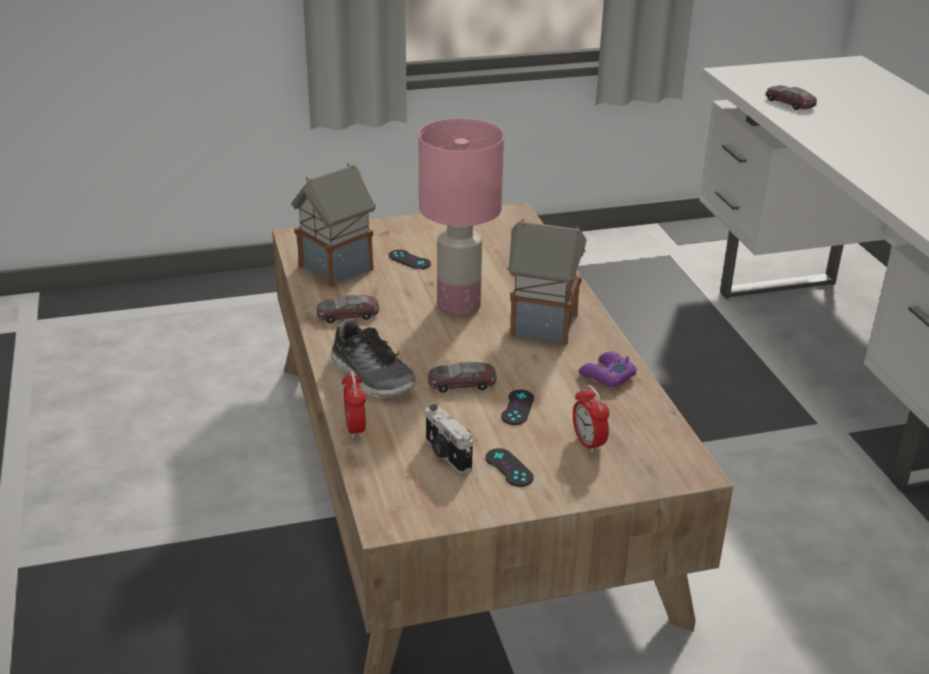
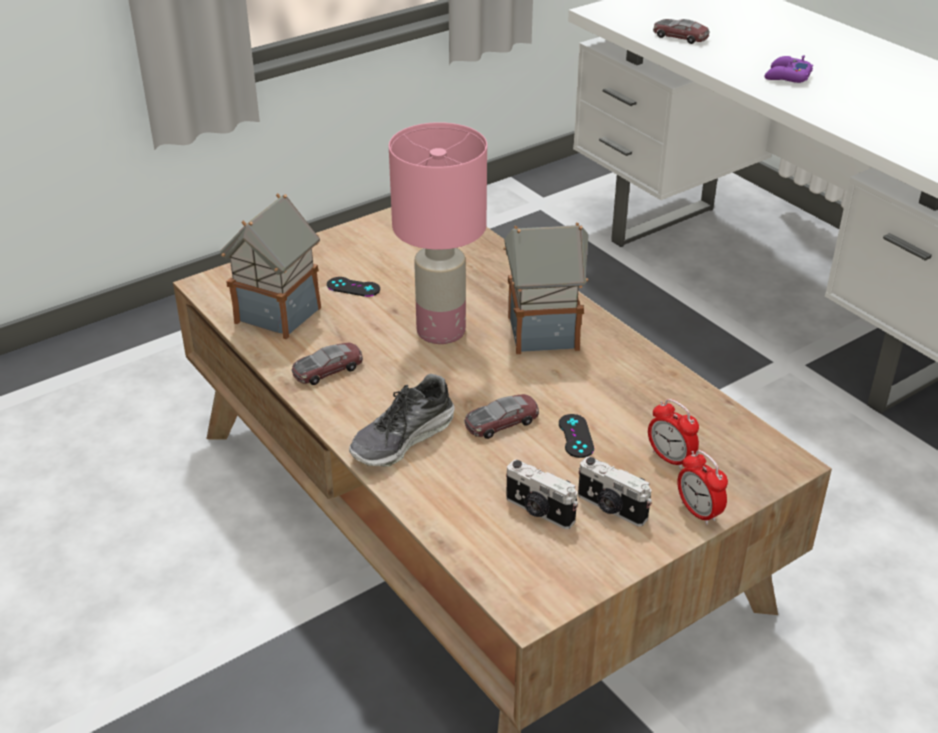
camera: 20 degrees left, 5 degrees up
(355, 429) = (423, 507): alarm clock -> alarm clock (698, 512)
(372, 377) = (403, 439): shoe -> shoe turned 105 degrees clockwise
(509, 468) = (611, 508): black game controller -> camera
(606, 375) = (640, 376): purple game controller -> purple game controller (787, 76)

